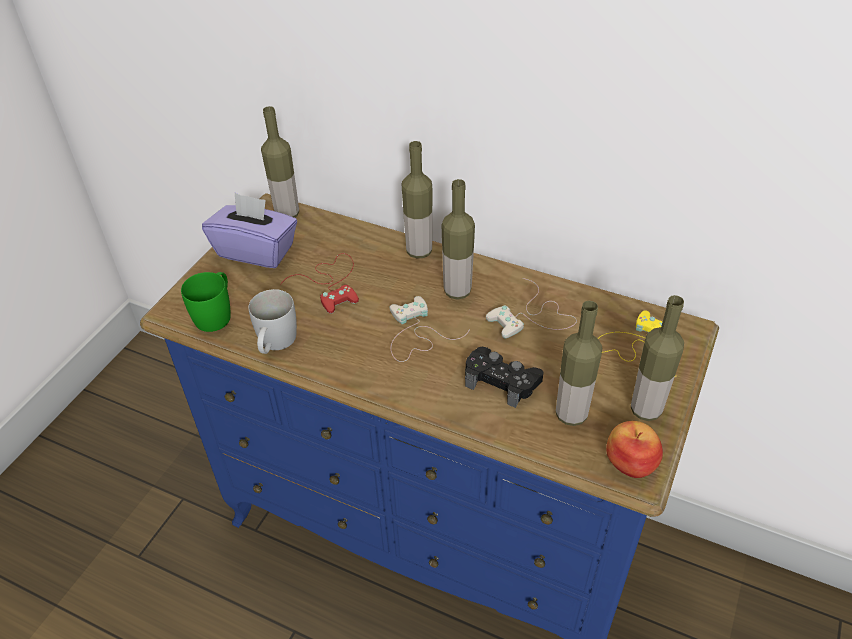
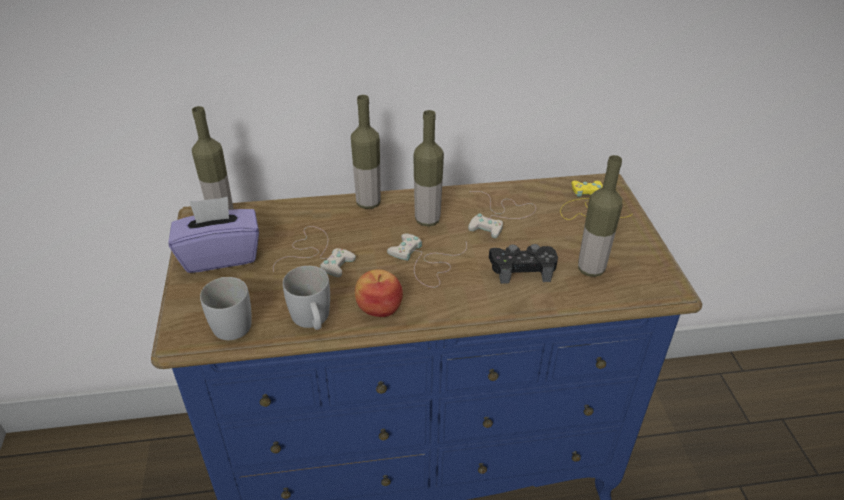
camera: 35 degrees left, 5 degrees down
(216, 313) = (231, 320): green mug -> white mug
(331, 283) = (317, 254): red game controller -> white game controller
(630, 462) = (657, 281): apple -> apple (379, 307)
(645, 410) = (633, 244): bottle -> none

